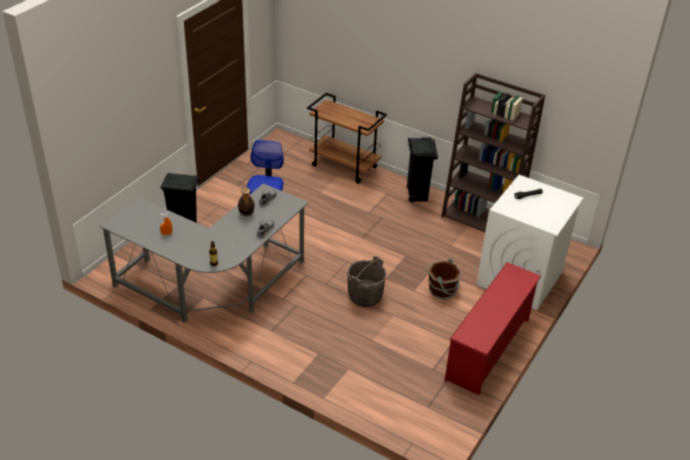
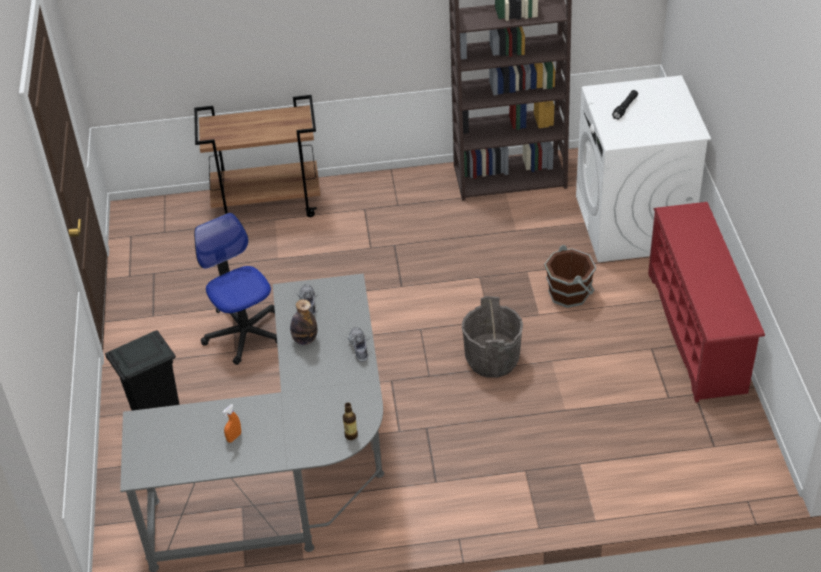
camera: 35 degrees left, 5 degrees up
(417, 195) = (403, 189): black trash can -> none

